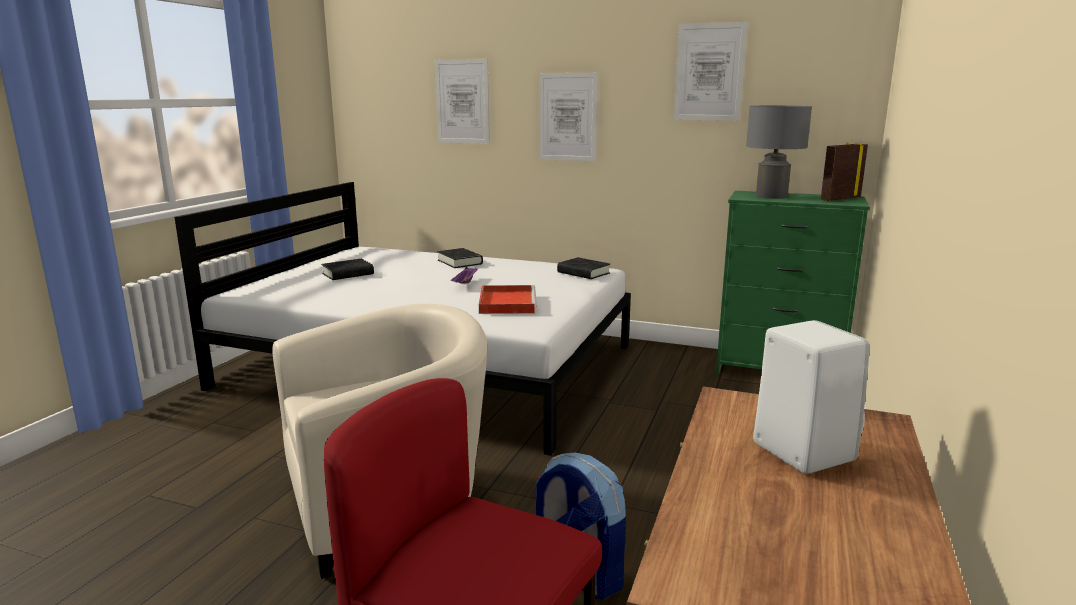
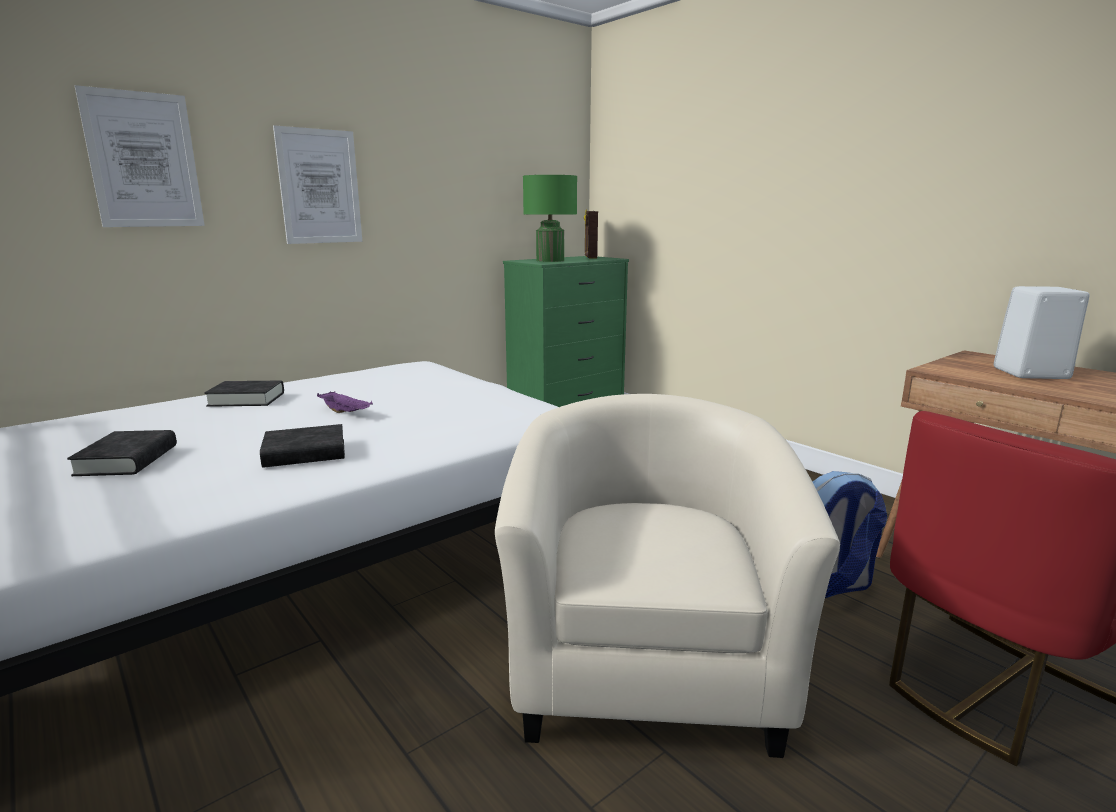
camera: 60 degrees left, 0 degrees up
(506, 302) = (458, 410): red tray -> none
(583, 273) = (416, 370): black book -> black book (305, 453)
(709, 72) = (466, 141): picture -> none
(771, 196) = (550, 260): grey table lamp -> green table lamp

